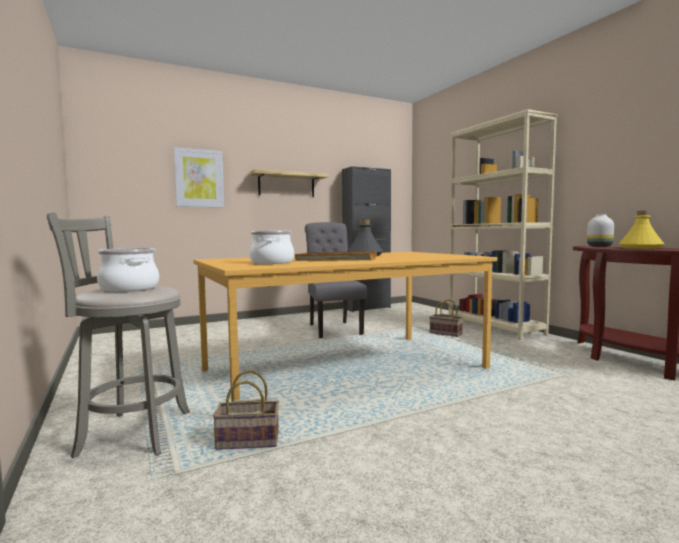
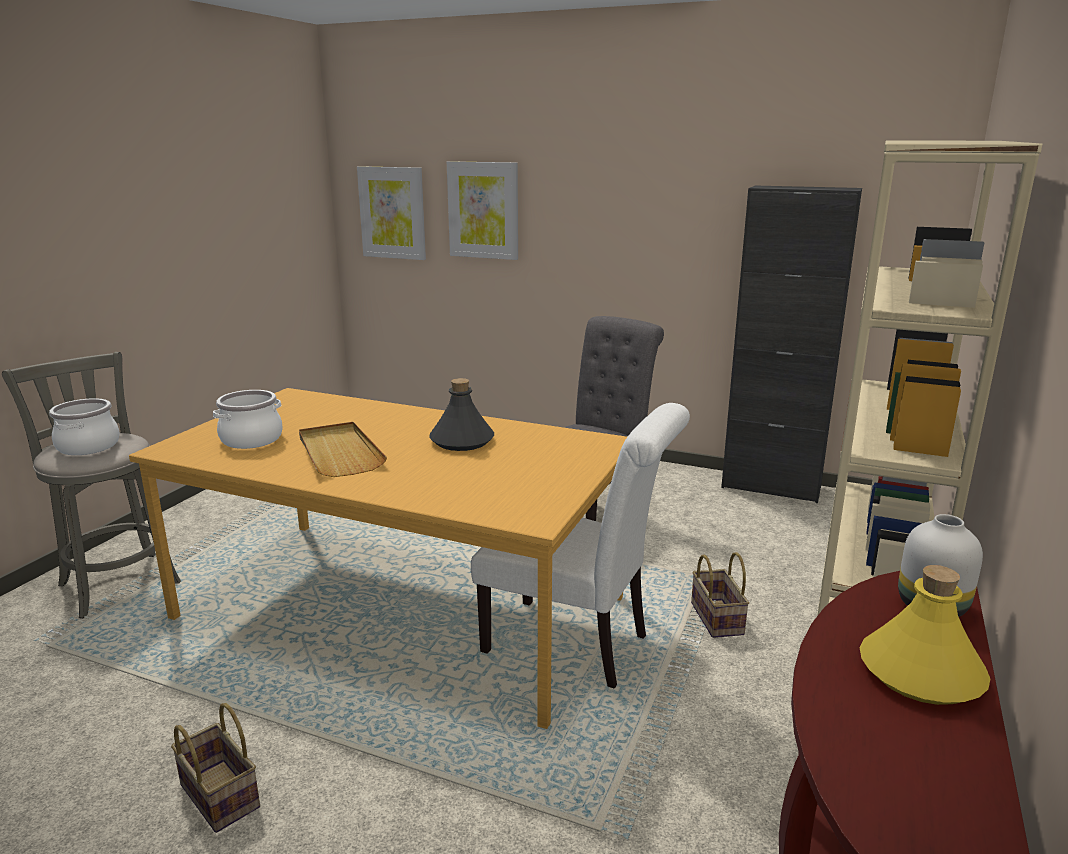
camera: 50 degrees right, 15 degrees up
(127, 179) = (392, 213): none -> picture
(246, 442) = (129, 647): basket -> basket (217, 796)
(286, 185) = (629, 220): shelf -> none
(434, 352) = (576, 646): none -> white chair

